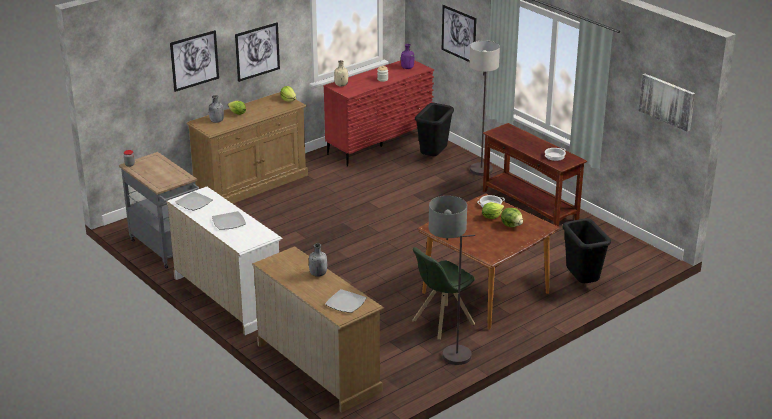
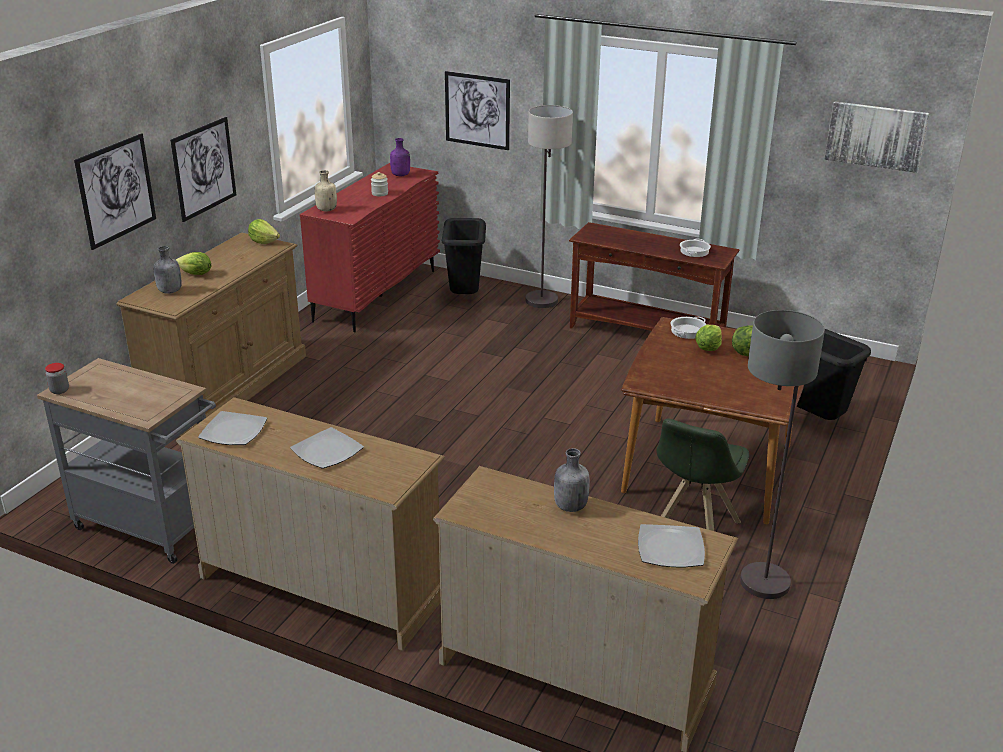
camera: 25 degrees left, 0 degrees up
(228, 297) = (321, 585): white cabinet -> brown cabinet

